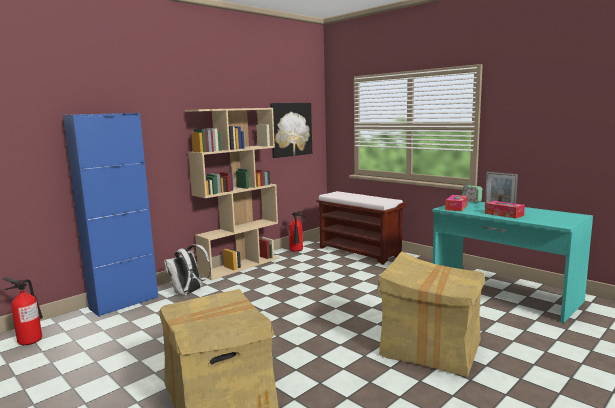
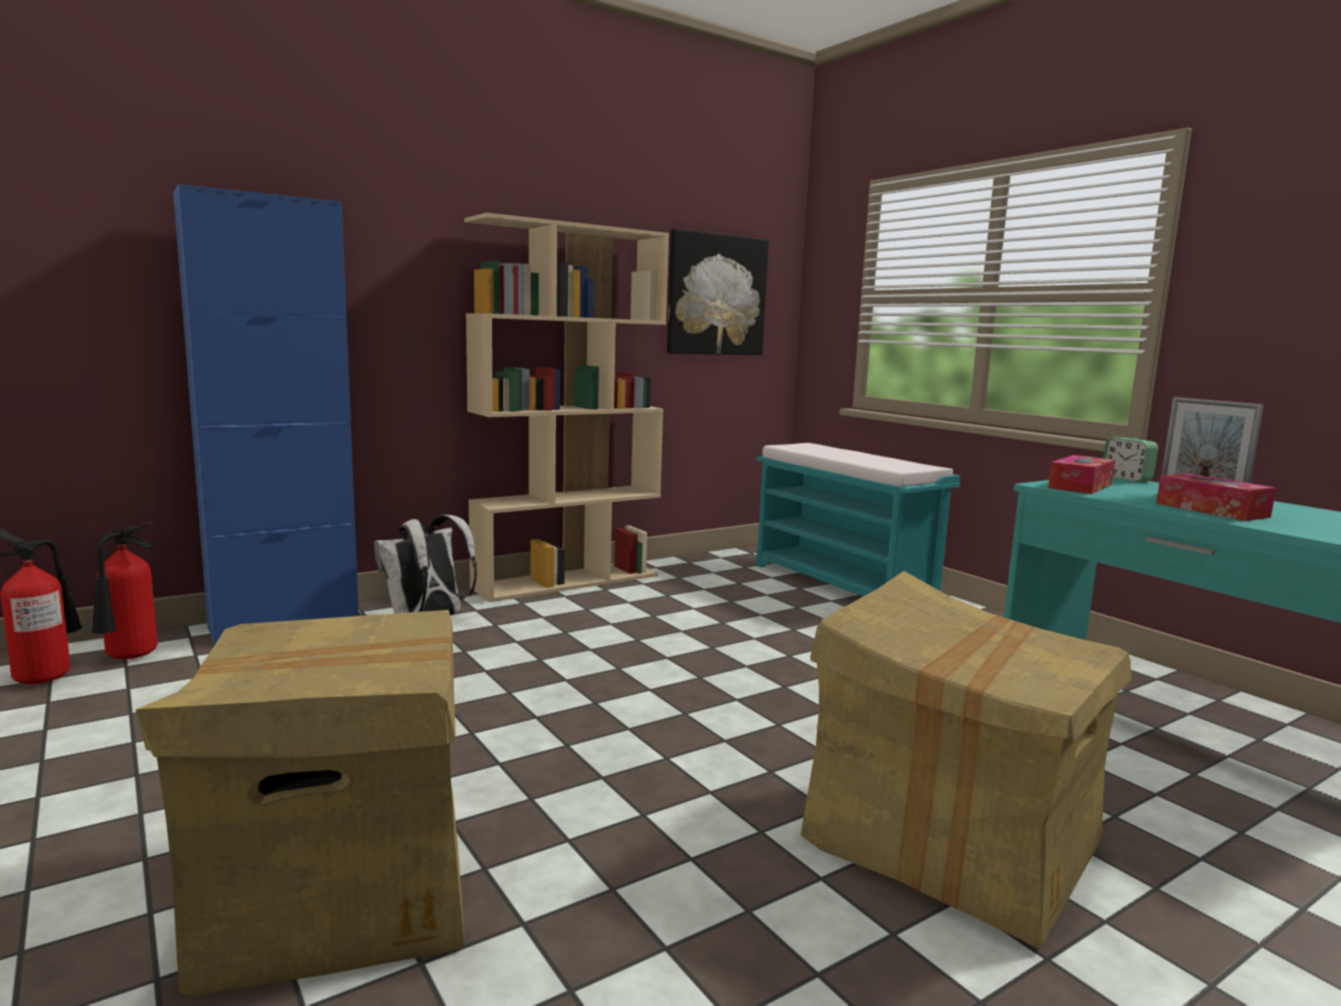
camera: 10 degrees right, 0 degrees up
(297, 251) = (702, 567): fire extinguisher -> fire extinguisher (129, 658)
(360, 252) = (843, 584): brown bench -> turquoise bench

